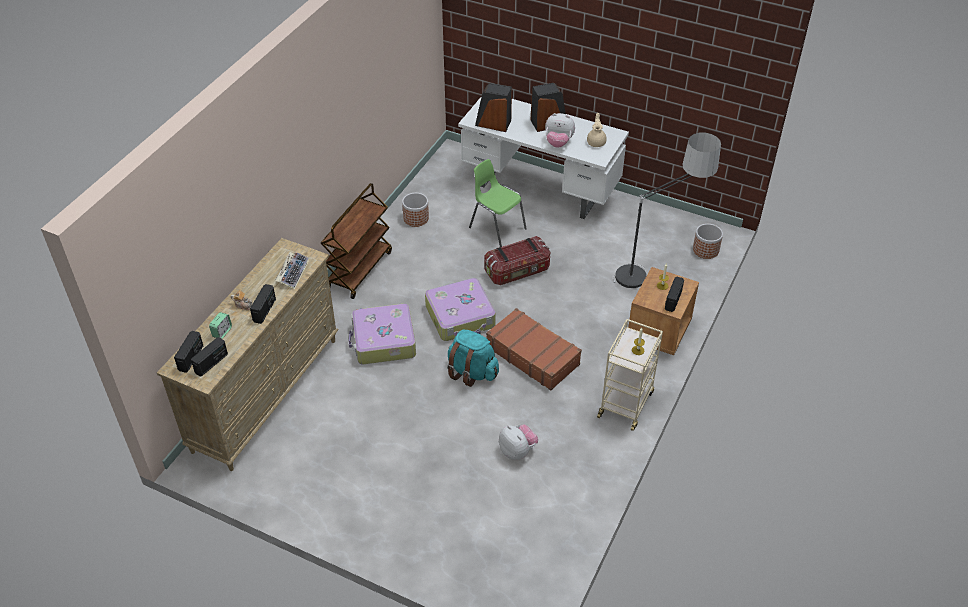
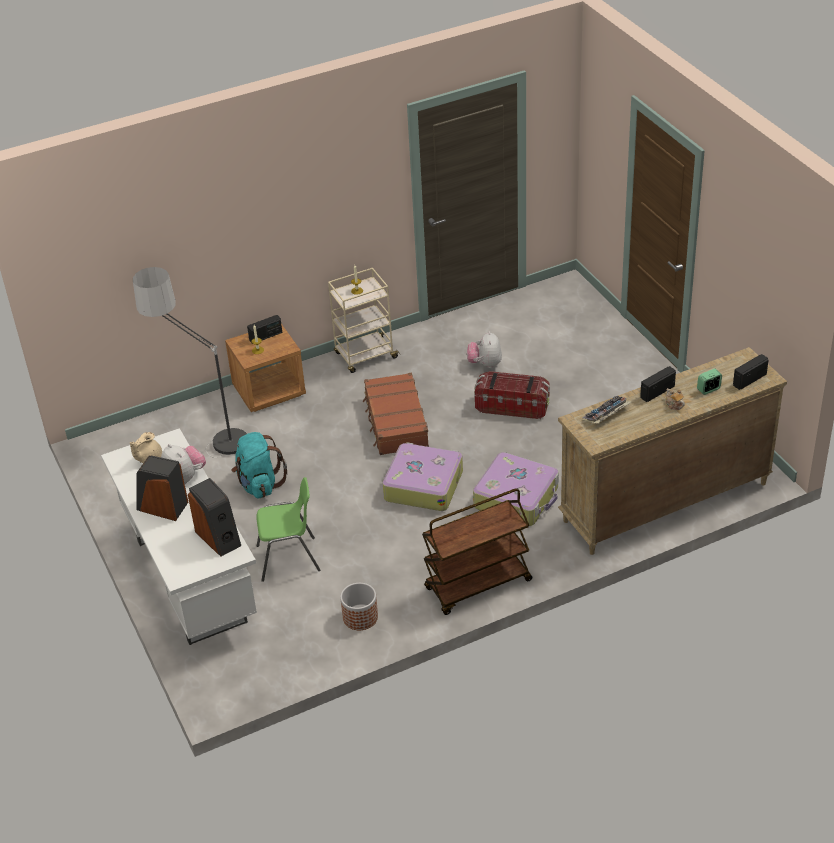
camera: 140 degrees left, 5 degrees down
(211, 363) = (733, 368): radio -> none
(472, 372) = (462, 434): turquoise backpack -> turquoise backpack (259, 484)
(497, 228) = (289, 559): green chair -> green chair turned 90 degrees counterclockwise
(517, 271) = (323, 501): storage box -> storage box (512, 406)
(705, 250) = (130, 434): planter -> none

